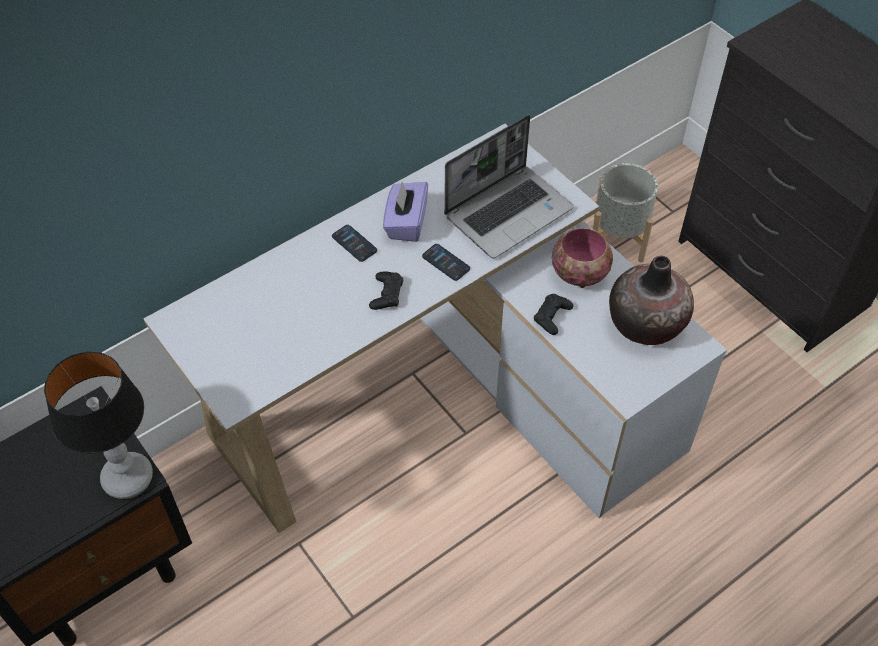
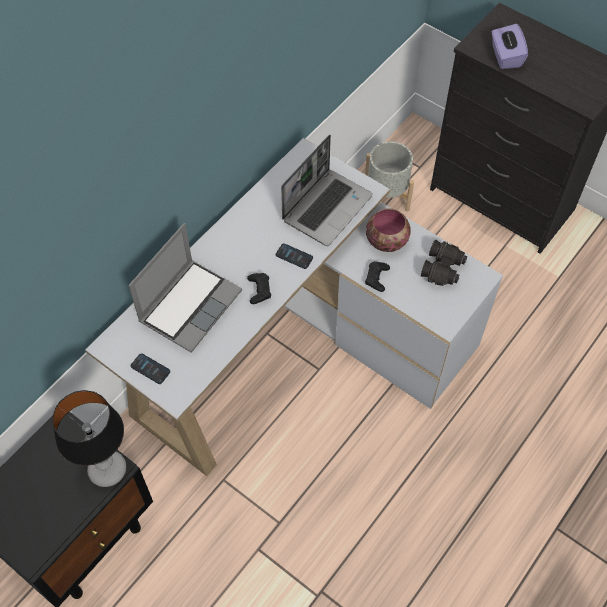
camera: 15 degrees left, 5 degrees up
(292, 293) = (190, 305): none -> laptop
(354, 244) = (223, 256): phone -> phone (150, 369)
(406, 223) = (255, 232): purple tissue box -> purple tissue box (505, 57)
(646, 324) = (443, 268): vase -> black binoculars

